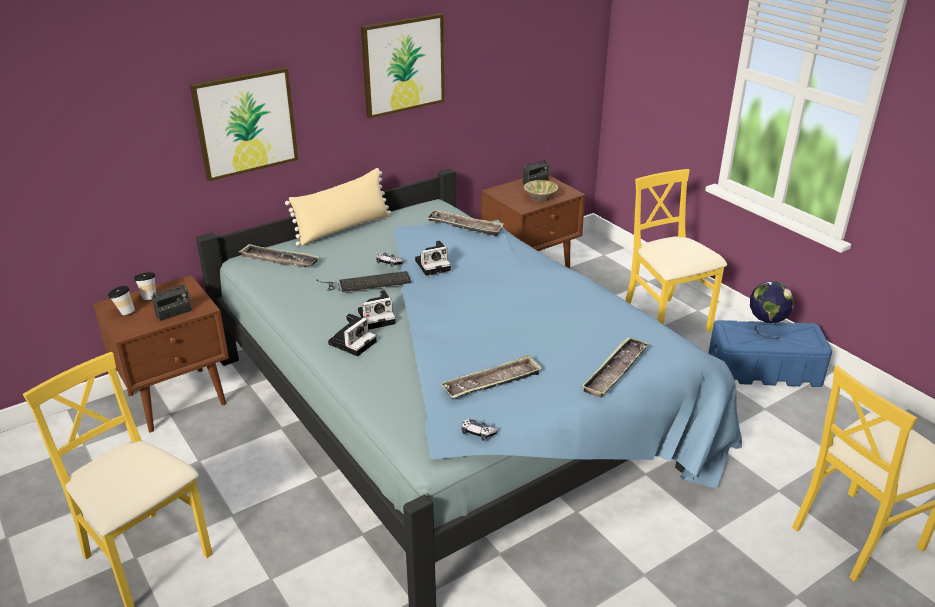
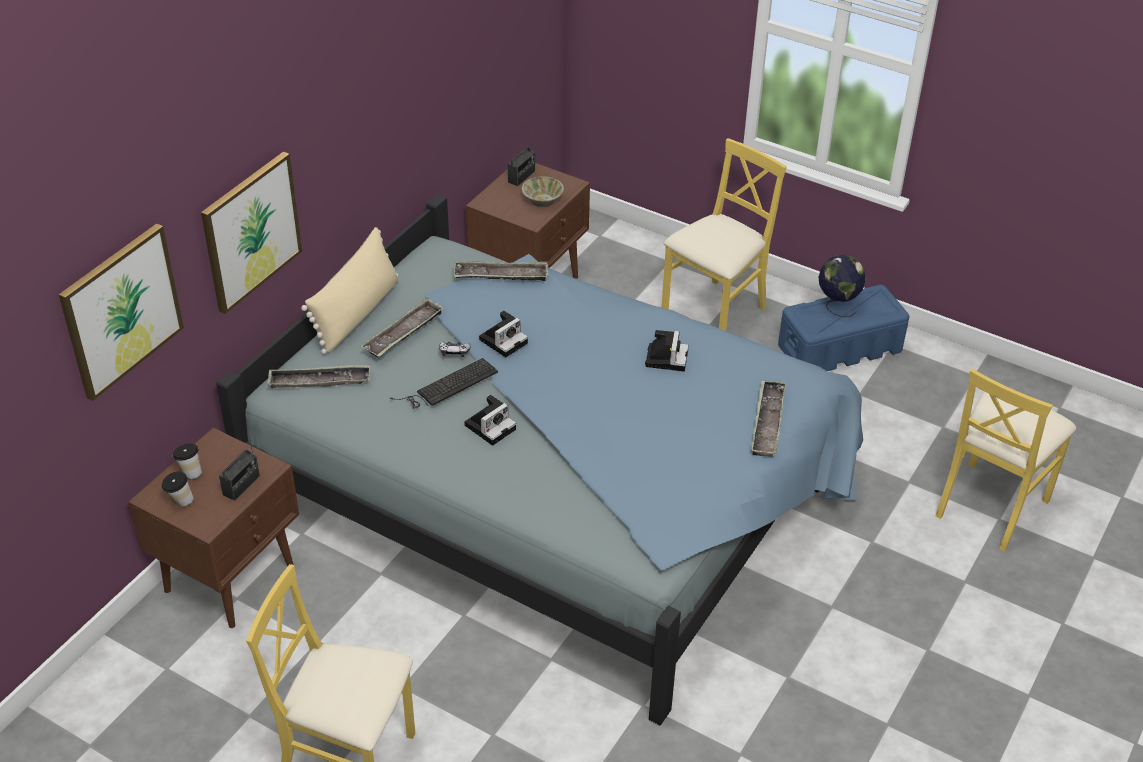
camera: 25 degrees left, 10 degrees up
(353, 342) = (488, 465): camera -> camera (666, 357)
(403, 65) = (387, 97): picture -> picture (121, 310)
(478, 433) = (686, 530): game controller -> none
(492, 383) = (663, 471): tray -> tray (403, 332)
(665, 321) = (714, 313): yellow chair -> yellow chair turned 90 degrees clockwise

